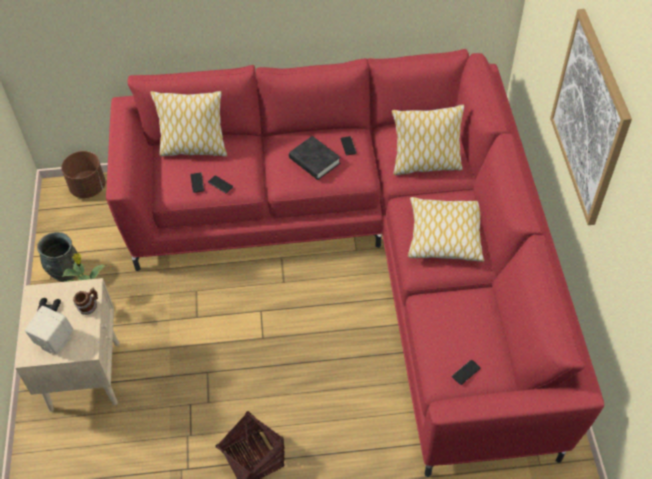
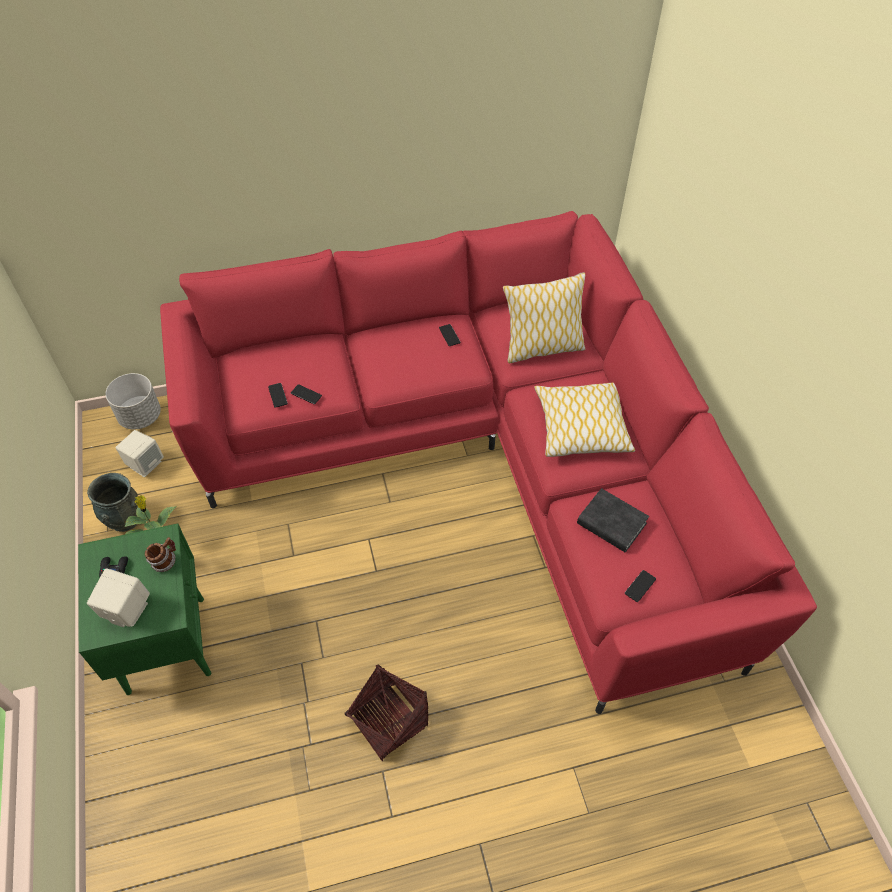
camera: 10 degrees left, 0 degrees up
(86, 374) = (167, 642): beige nightstand -> green nightstand
(87, 228) = (145, 464): none -> beige speaker
(88, 187) = (140, 416): brown planter -> grey planter
(194, 148) = (267, 356): pillow -> none
(314, 161) = (413, 356): black book -> black book (611, 524)
(590, 118) = (756, 267): picture -> none

